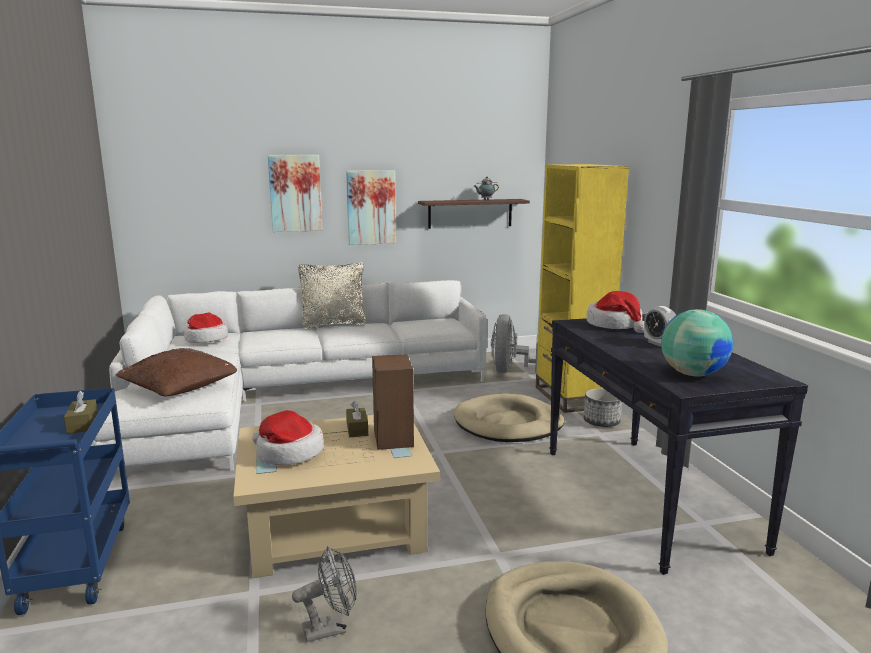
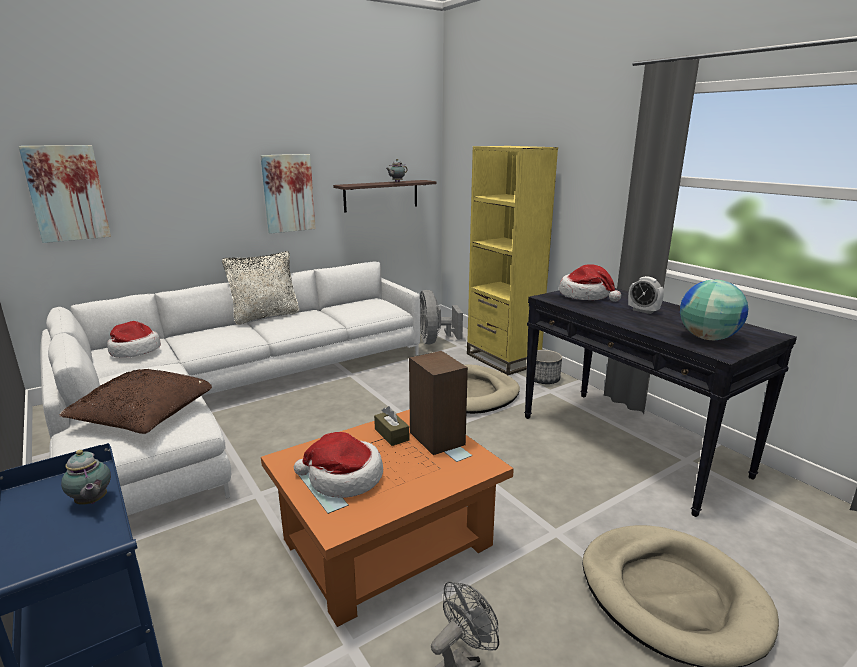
camera: 20 degrees left, 5 degrees up
(82, 424) = (92, 502): brown tissue box -> teapot
(295, 193) = (207, 181): picture -> picture (67, 193)
(336, 529) = (387, 541): beige coffee table -> orange coffee table

